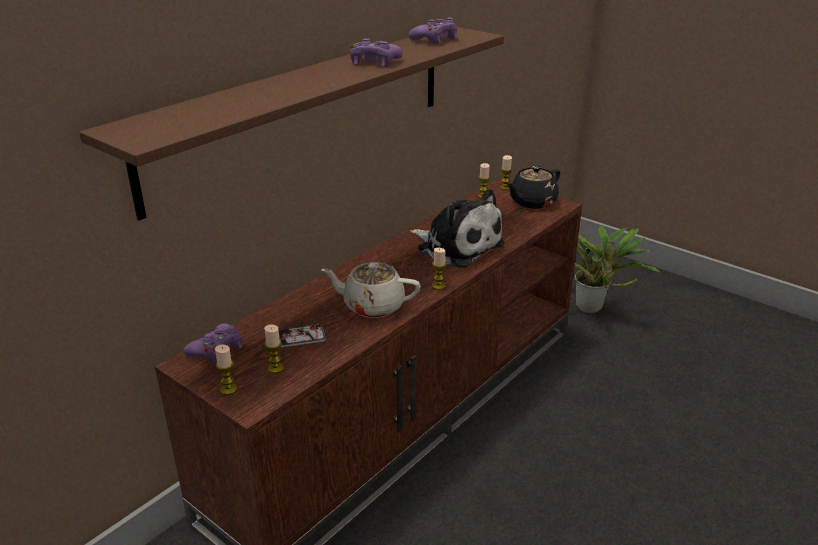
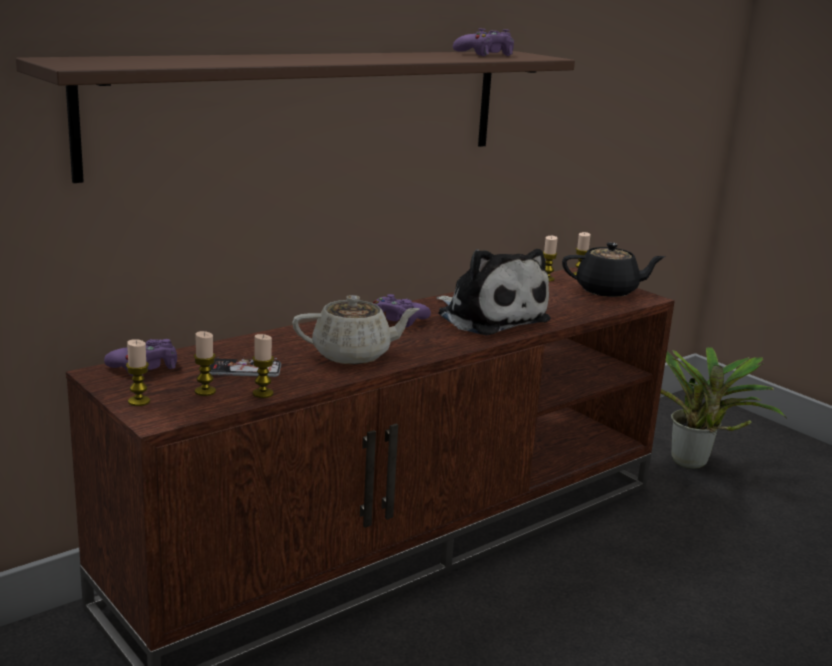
camera: 10 degrees right, 10 degrees down
(372, 306) = (353, 355): beige teapot -> beige teapot turned 150 degrees clockwise
(374, 62) = (395, 57): purple game controller -> purple game controller (397, 319)
(438, 286) = (446, 348): candle -> candle (263, 393)
(532, 202) = (608, 291): black teapot -> black teapot turned 150 degrees counterclockwise

